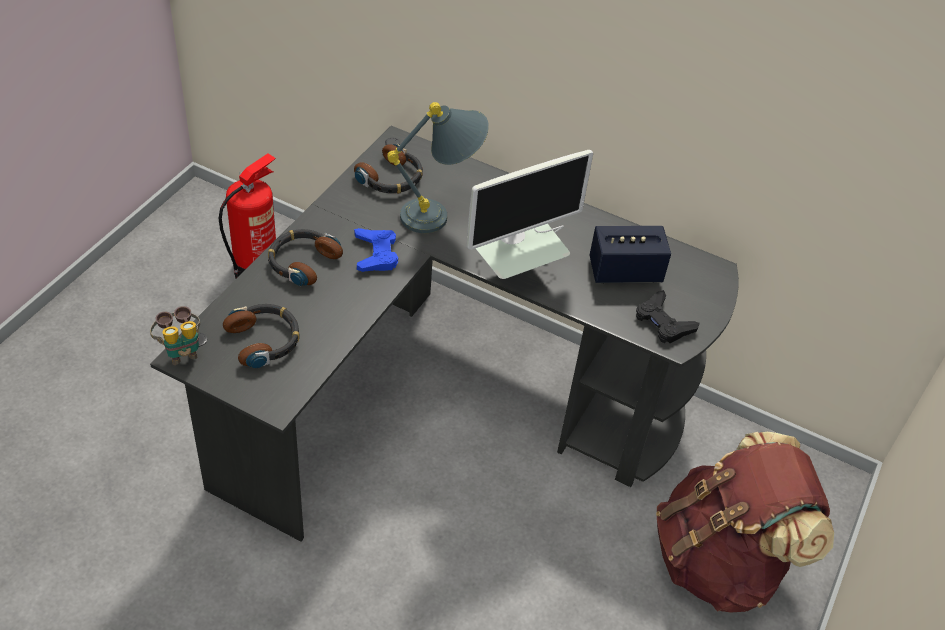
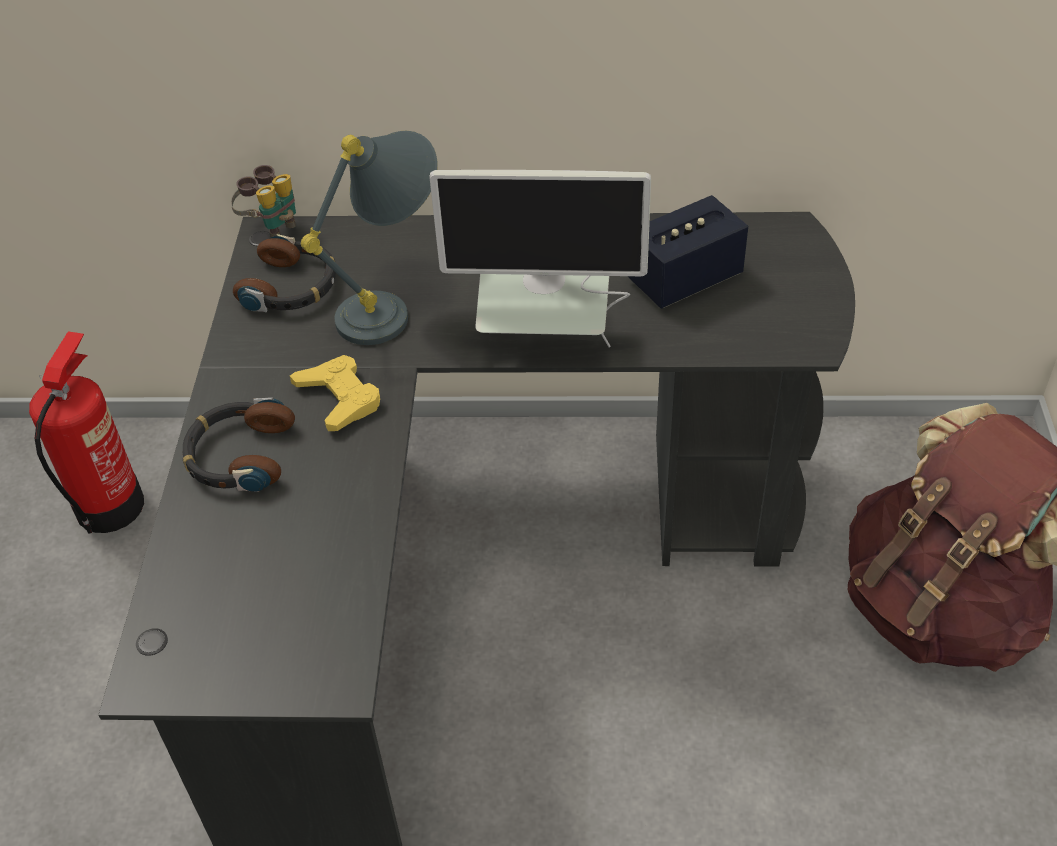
camera: 20 degrees left, 0 degrees up
(181, 350) = (136, 671): binoculars -> binoculars (271, 227)
(264, 340) = (257, 594): headphones -> none
(376, 254) = (339, 398): blue game controller -> yellow game controller
(513, 275) = (546, 345): monitor -> monitor turned 60 degrees clockwise
(663, 322) = (778, 322): black game controller -> none

